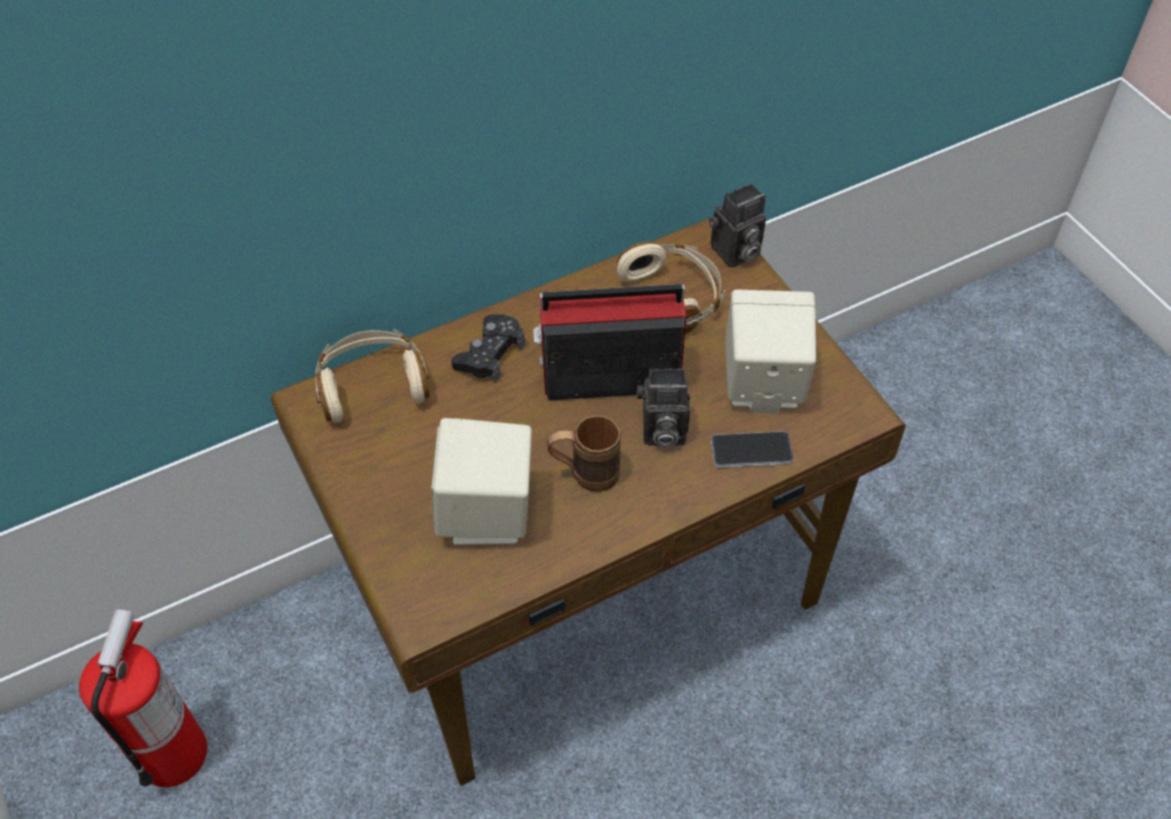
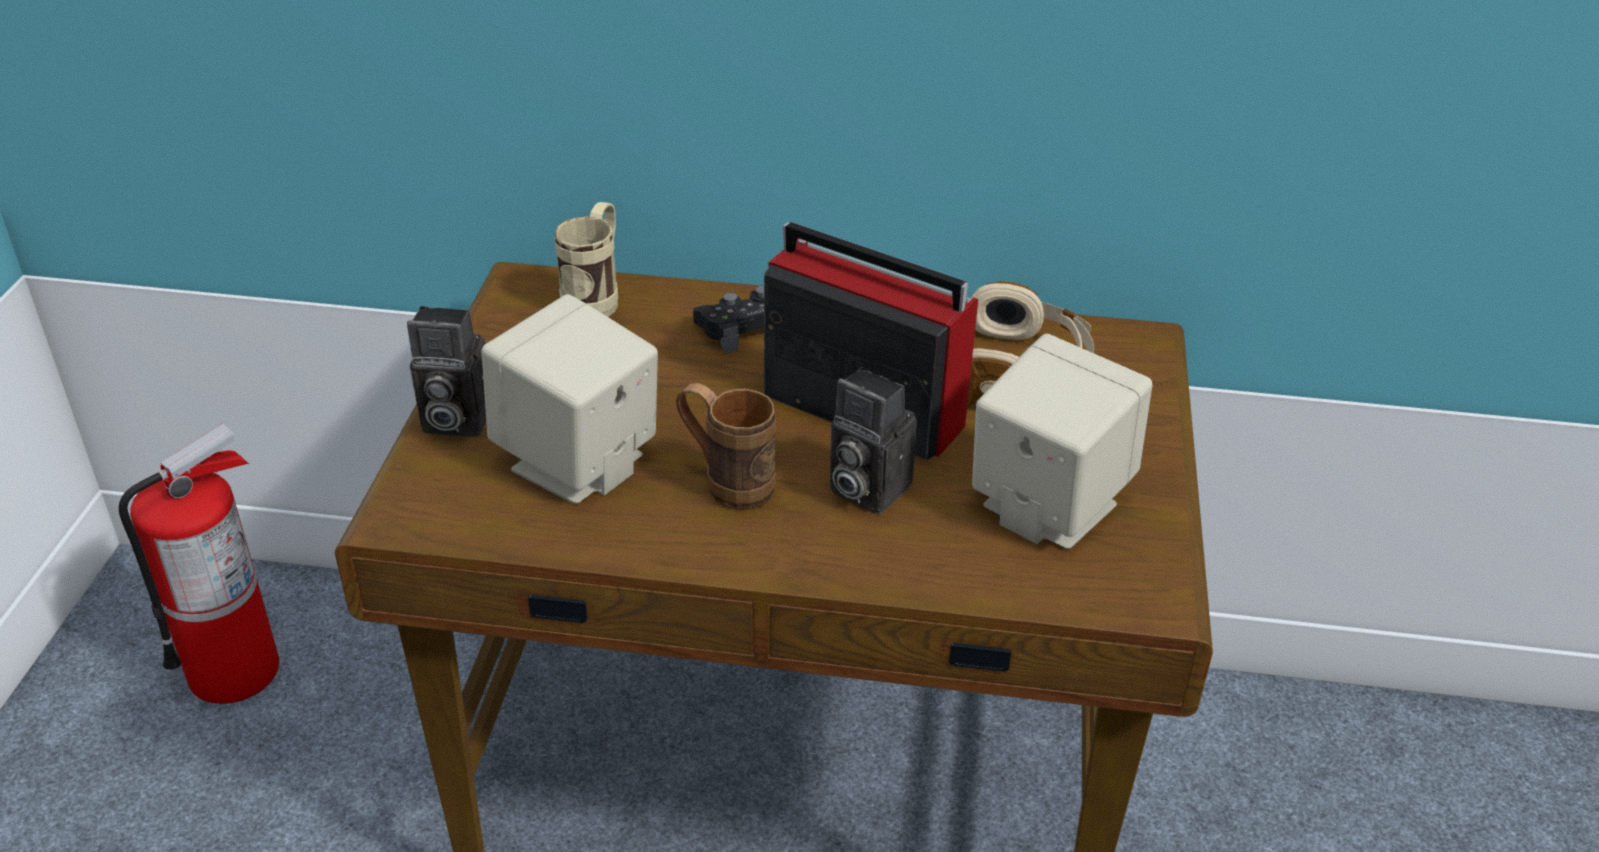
camera: 35 degrees right, 15 degrees down
(372, 385) = (597, 298): beige headphones -> beige mug
(735, 253) = (1150, 366): camera -> camera (452, 420)
(751, 451) = (958, 563): phone -> none

